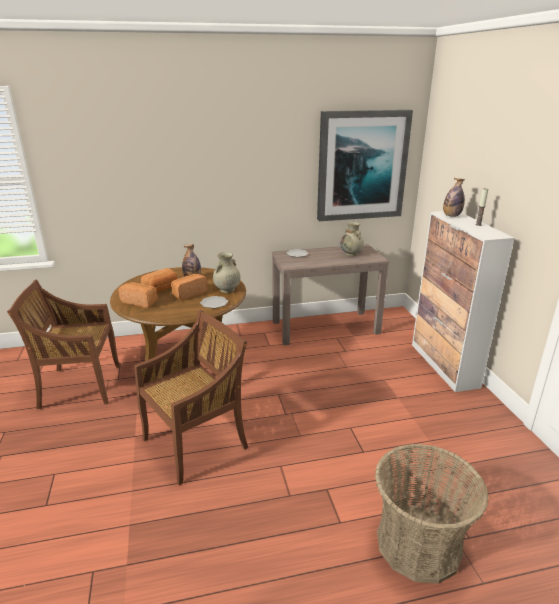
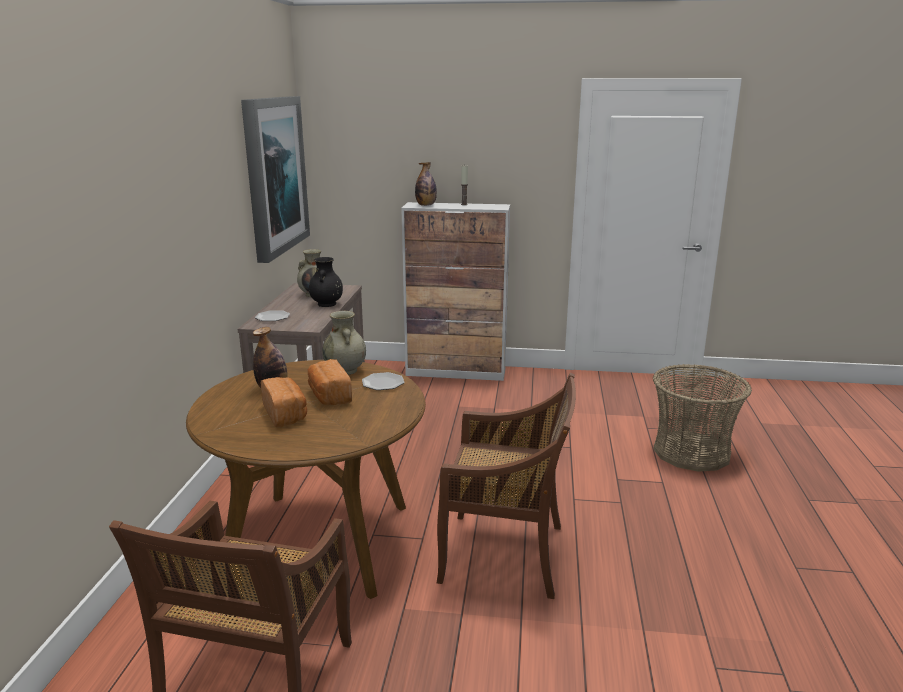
camera: 70 degrees left, 5 degrees down
(140, 302) = (319, 434): bread -> none
(196, 442) = (505, 554): brown chair -> brown chair turned 120 degrees clockwise
(335, 261) = (327, 304): none -> black vase

